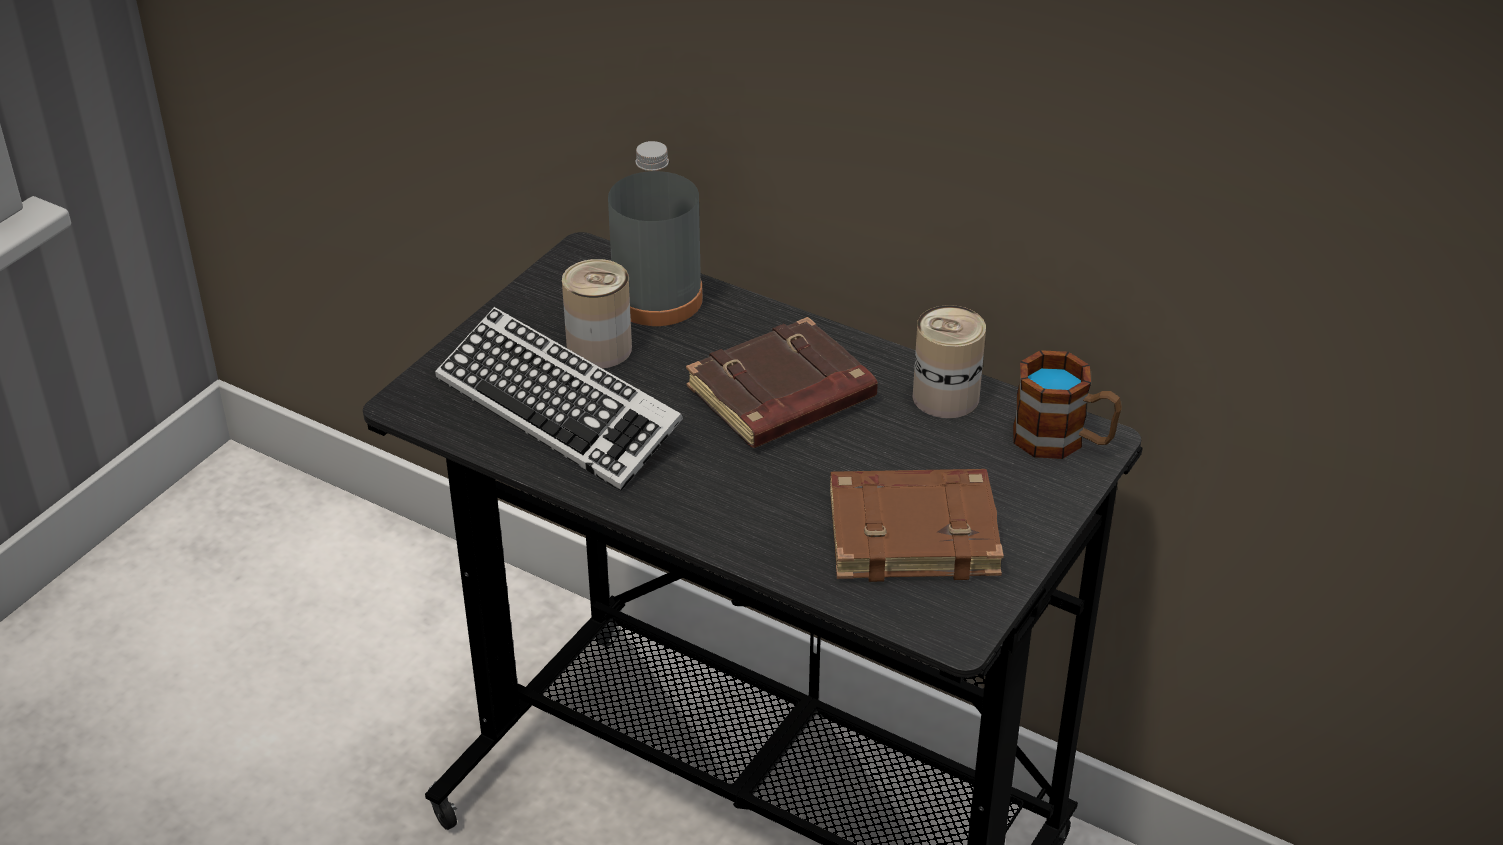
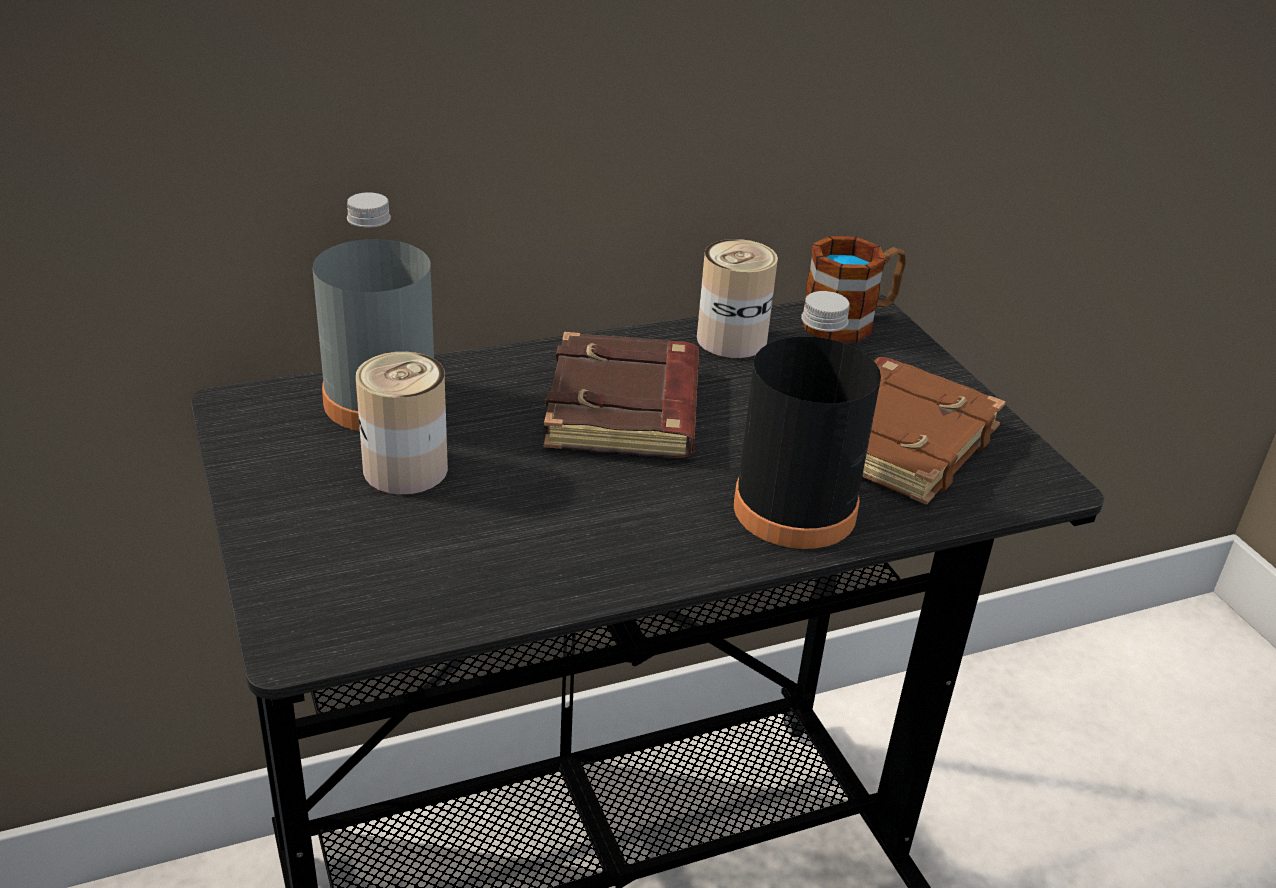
camera: 55 degrees left, 5 degrees down
(558, 410) = (468, 542): keyboard -> none
(758, 523) = (794, 509): none -> black bottle

